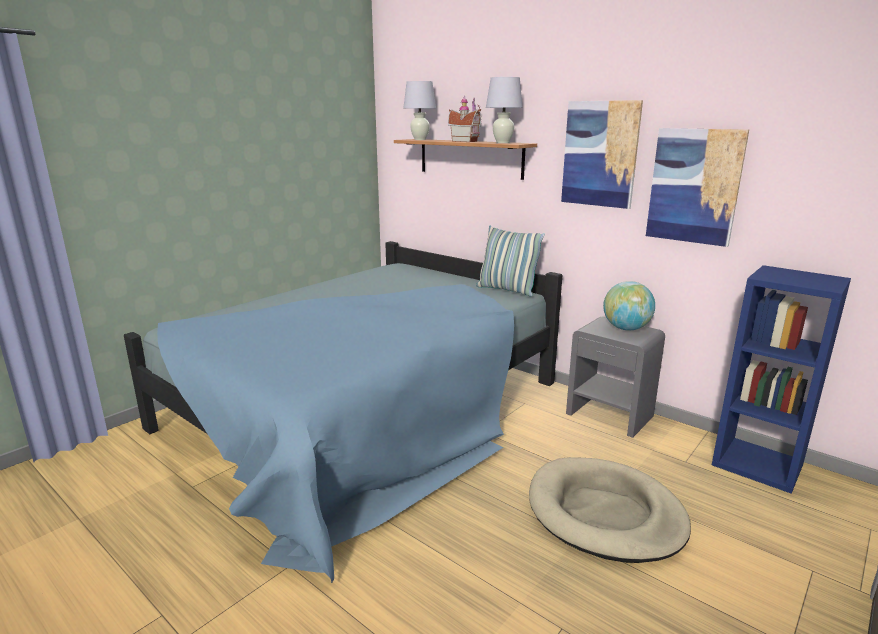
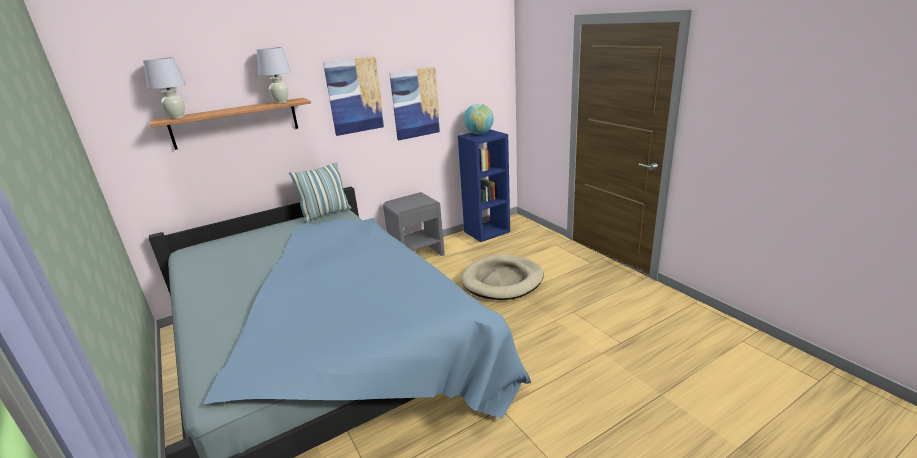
camera: 70 degrees left, 5 degrees up
(465, 141) = (242, 108): toy house -> none
(626, 328) = (410, 199): globe -> globe (479, 134)

